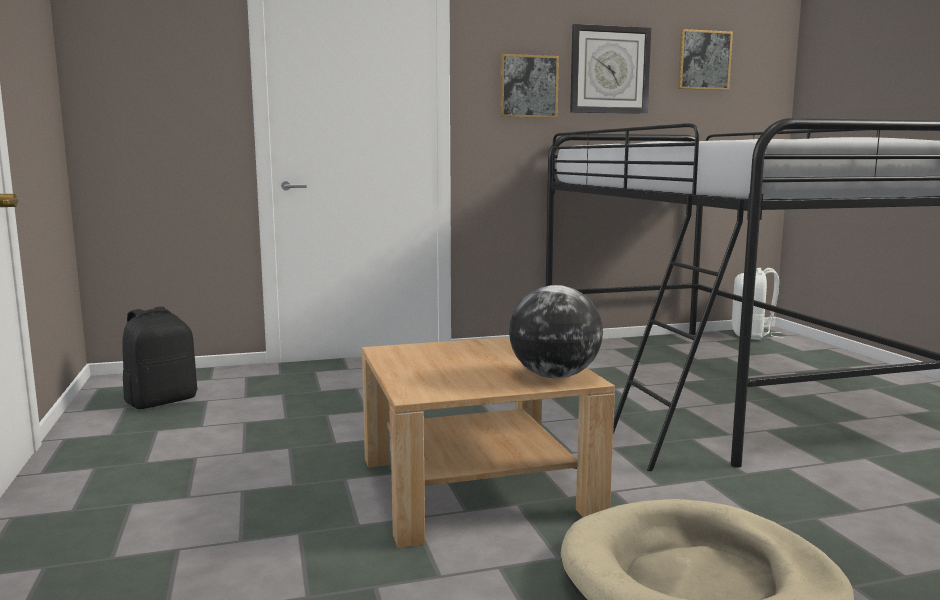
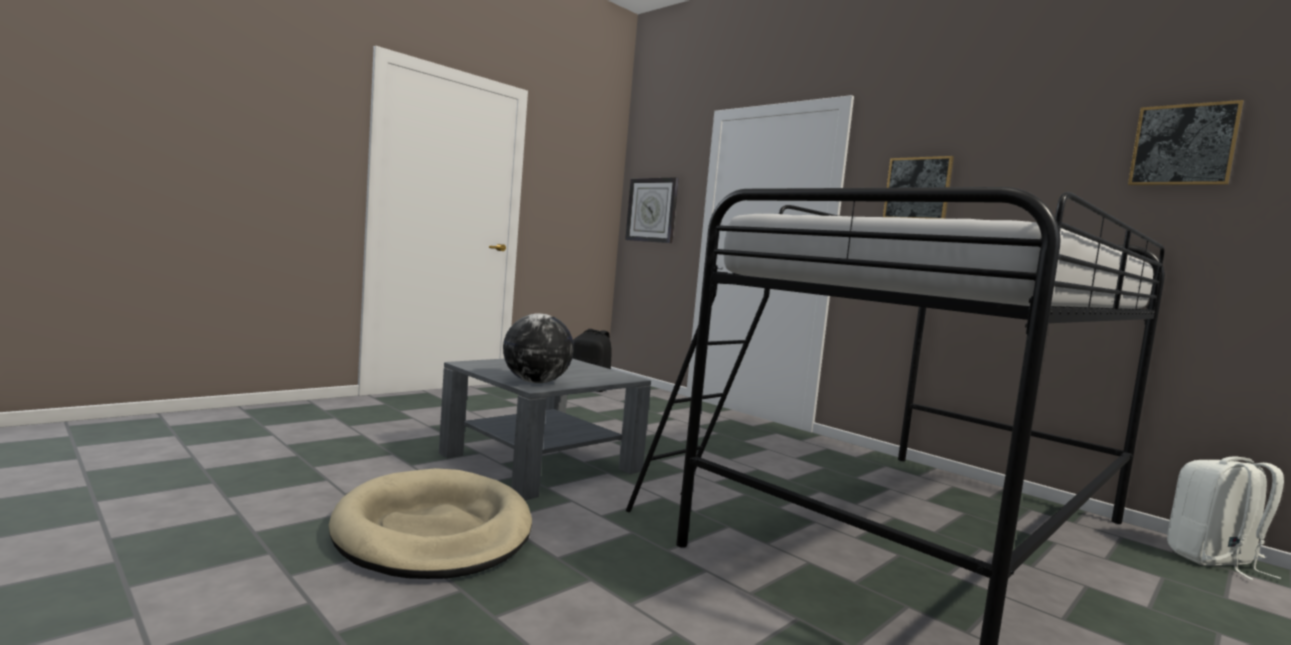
camera: 60 degrees right, 5 degrees down
(476, 486) = (540, 462): brown coffee table -> grey coffee table
(609, 70) = (1020, 167): wall clock -> wall clock (652, 210)

